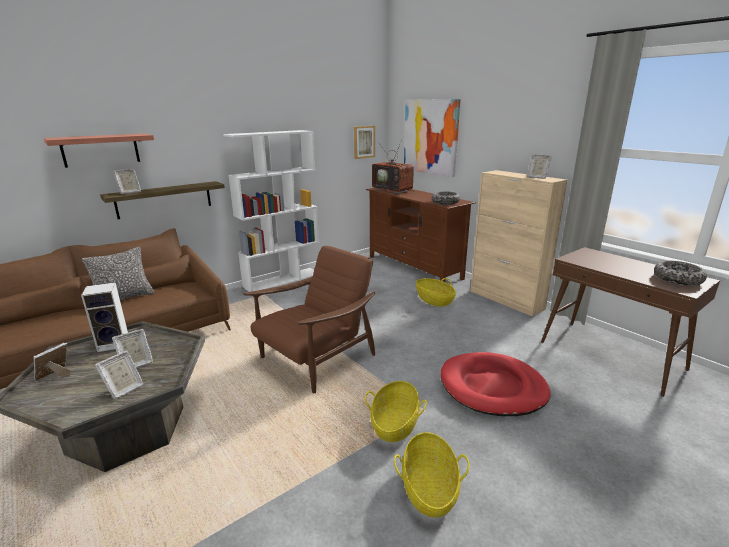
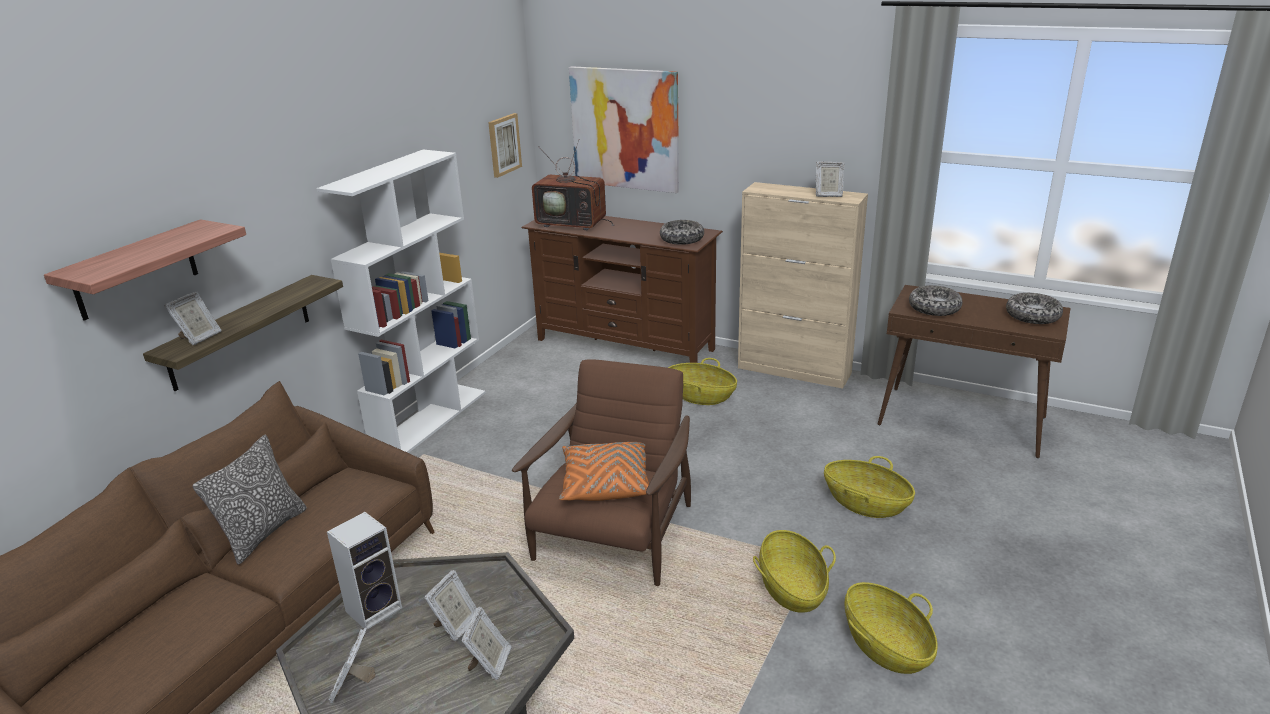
camera: 25 degrees left, 5 degrees up
(302, 319) = (605, 483): none -> orange pillow
(492, 387) = (865, 504): red dog bed -> basket
(594, 262) = (934, 308): none -> bowl

